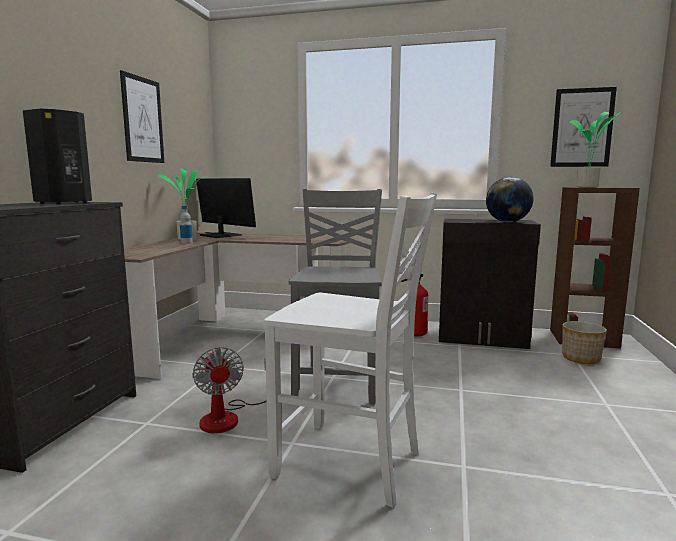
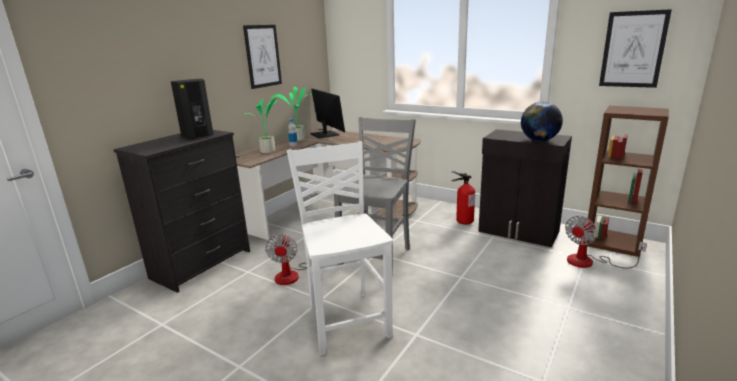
camera: 20 degrees right, 10 degrees up
(351, 464) = (347, 319): white chair -> white chair turned 150 degrees counterclockwise
(581, 358) = (589, 262): planter -> fan
(589, 187) = (624, 110): potted plant -> potted plant (268, 152)

